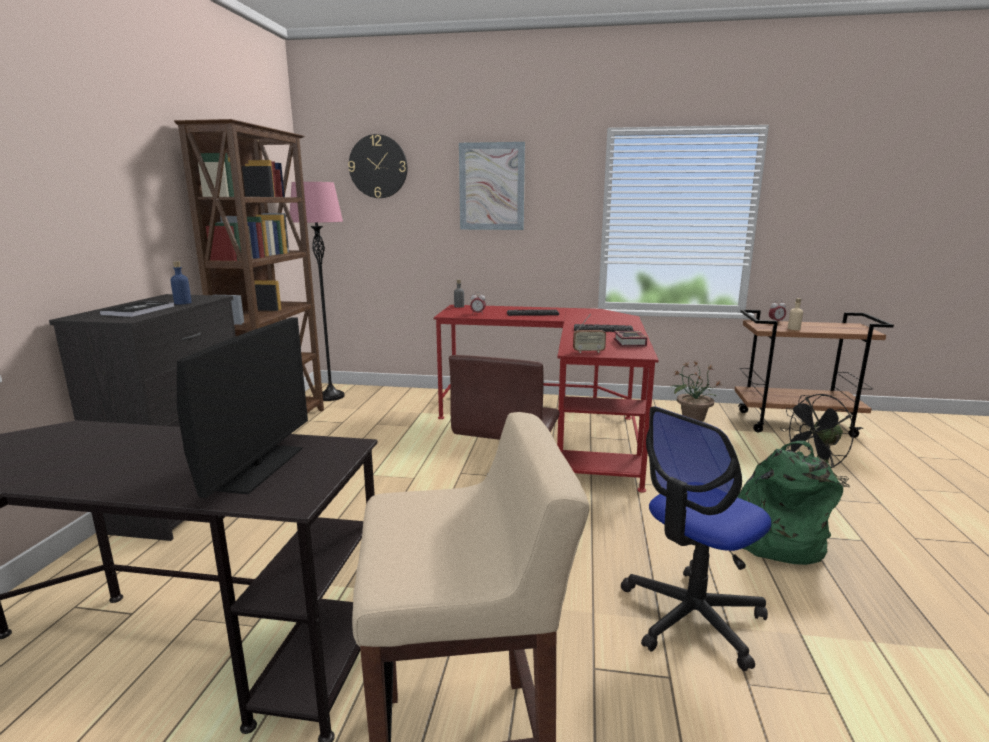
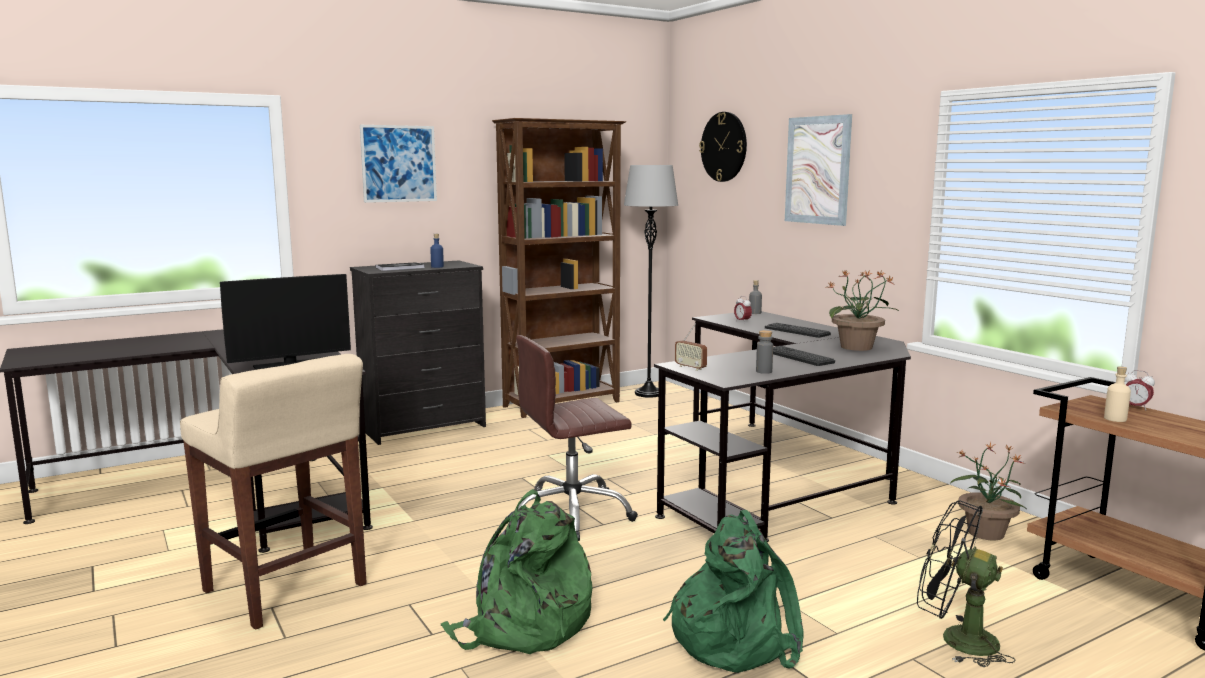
camera: 50 degrees right, 5 degrees down
(83, 169) = (399, 163): none -> picture
(331, 396) = (648, 393): pink floor lamp -> grey floor lamp
(555, 427) = (781, 480): red desk -> black desk
(600, 316) = (857, 347): none -> potted plant
(629, 343) = (764, 371): book -> grey bottle
(692, 617) = (524, 626): office chair -> green backpack

